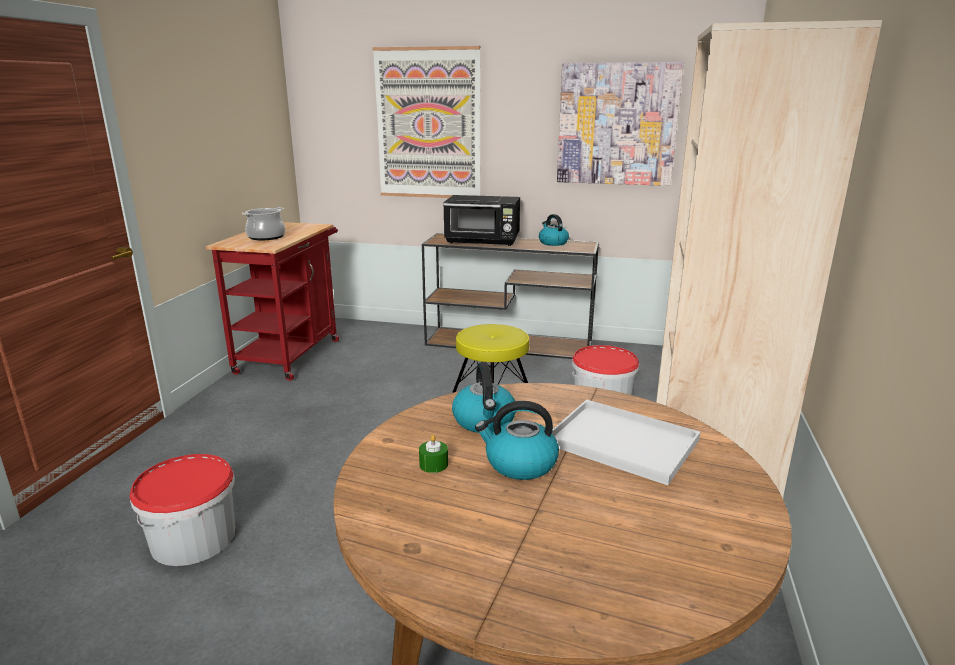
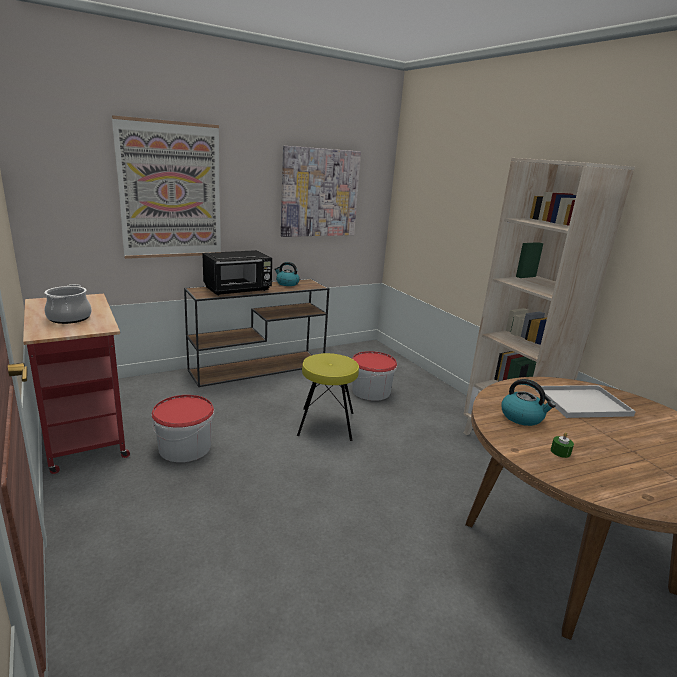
camera: 45 degrees left, 0 degrees up
(194, 538) = (272, 623): bucket -> bucket (185, 447)
(519, 464) = (582, 433): kettle -> none

